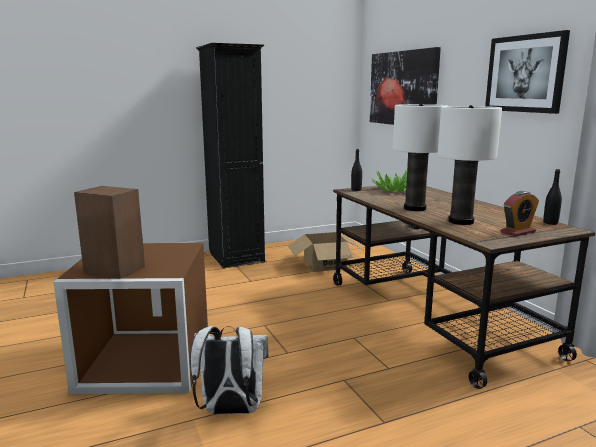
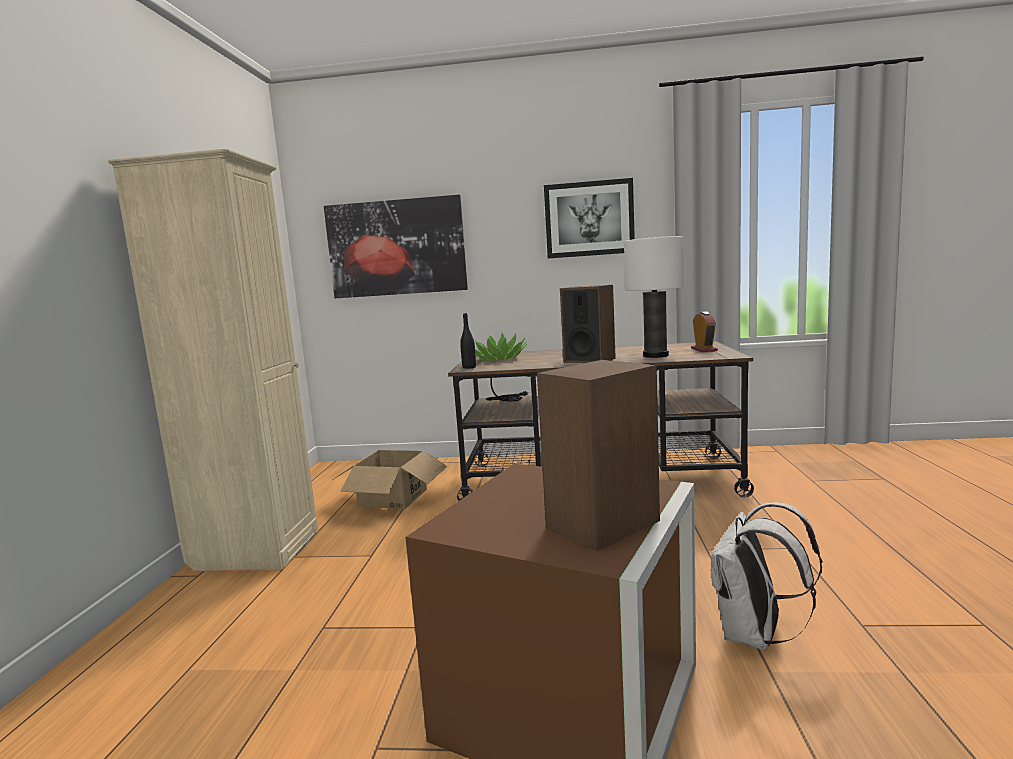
camera: 60 degrees left, 5 degrees down
(237, 257) = (257, 550): black cabinet -> beige cabinet
(415, 208) = (589, 360): white table lamp -> speaker
(550, 223) = (682, 343): black bottle -> none

